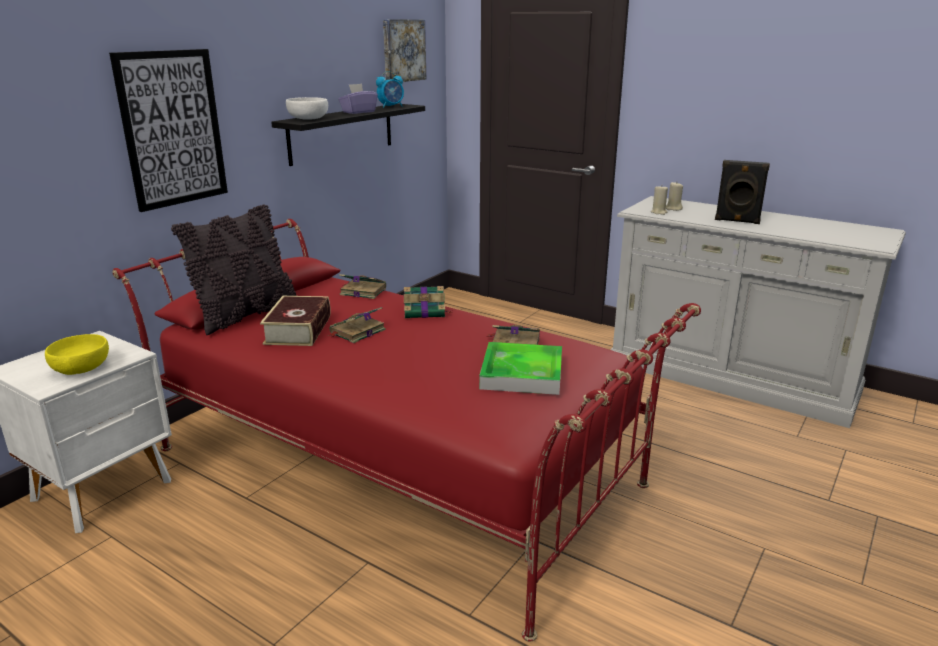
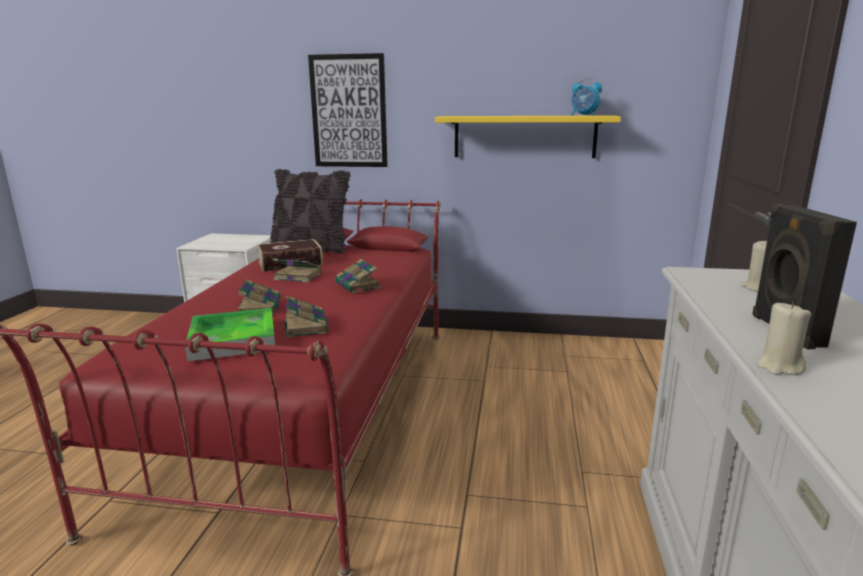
camera: 65 degrees right, 5 degrees down
(82, 368) = (218, 244): yellow bowl -> none
(308, 119) = (464, 116): white bowl -> none
(342, 133) = (524, 136): black shelf -> yellow shelf
(358, 112) = (529, 115): purple tissue box -> none
(362, 291) = (386, 262): book -> book (259, 307)
(402, 50) = (633, 58): picture -> none
(659, 212) = (712, 282): beige candle -> beige candle (779, 367)

